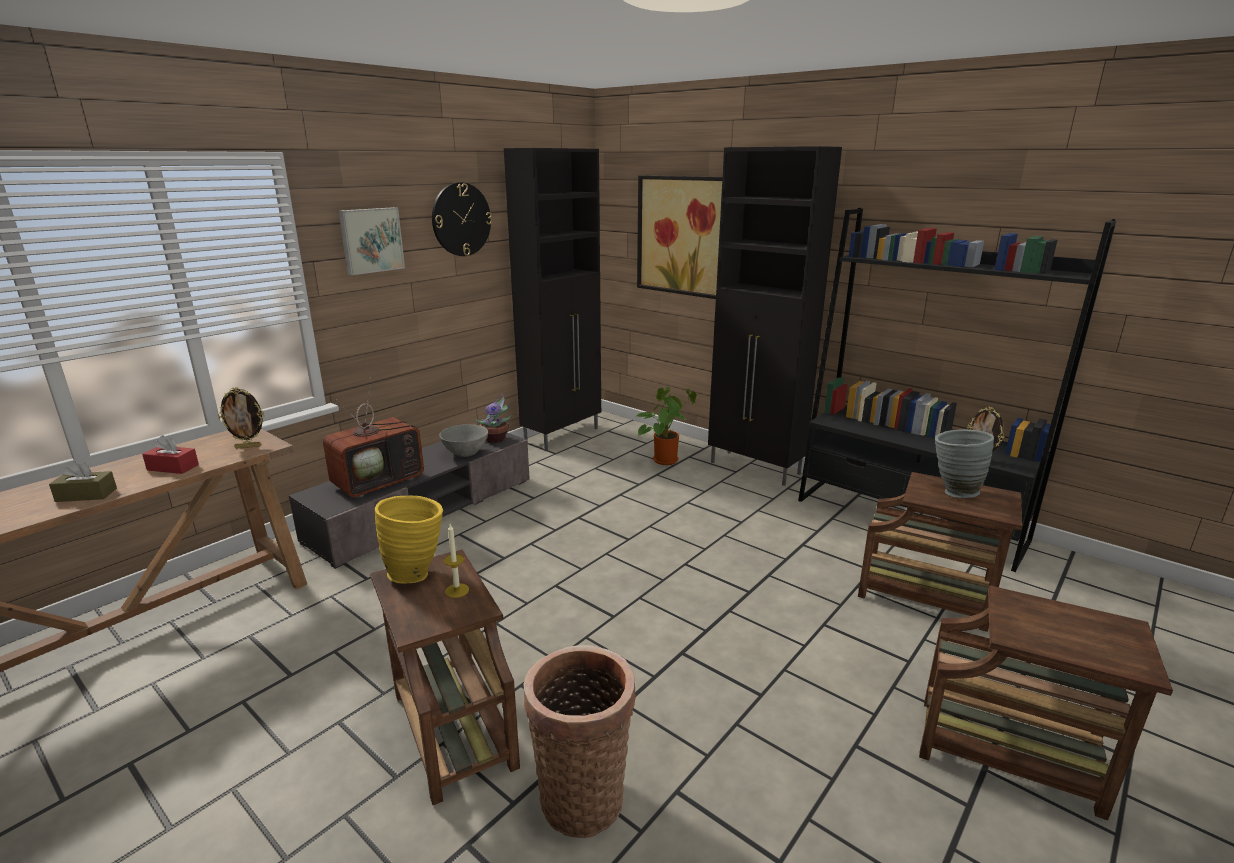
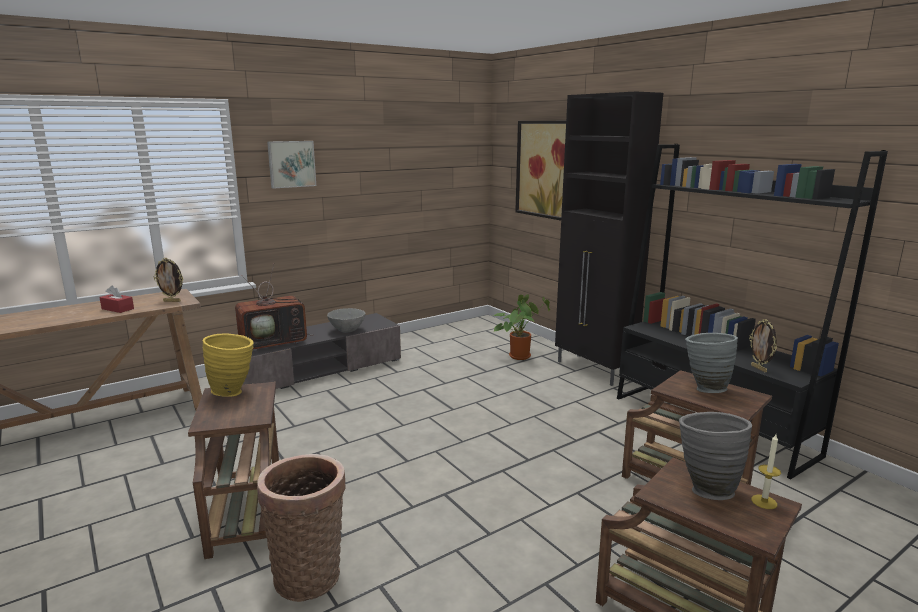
camera: 15 degrees right, 5 degrees down
(86, 495) = (57, 319): brown tissue box -> none
(457, 590) = (251, 405): candle -> candle (764, 502)
(461, 219) = (367, 152): wall clock -> none
(496, 439) = (377, 323): potted plant -> none
(563, 435) = (447, 330): black cabinet -> none
(1050, 619) = (705, 488): none -> grey vase

